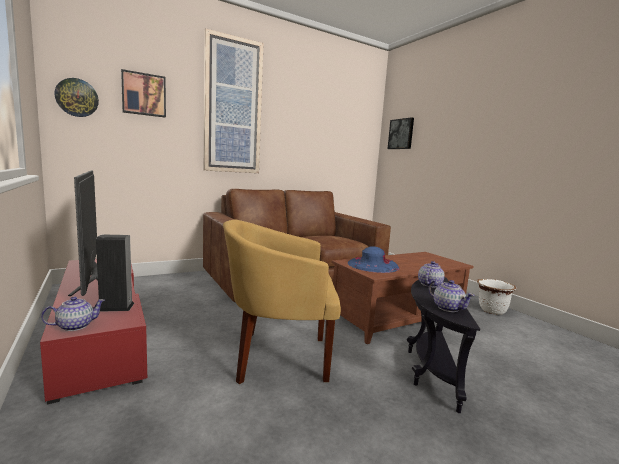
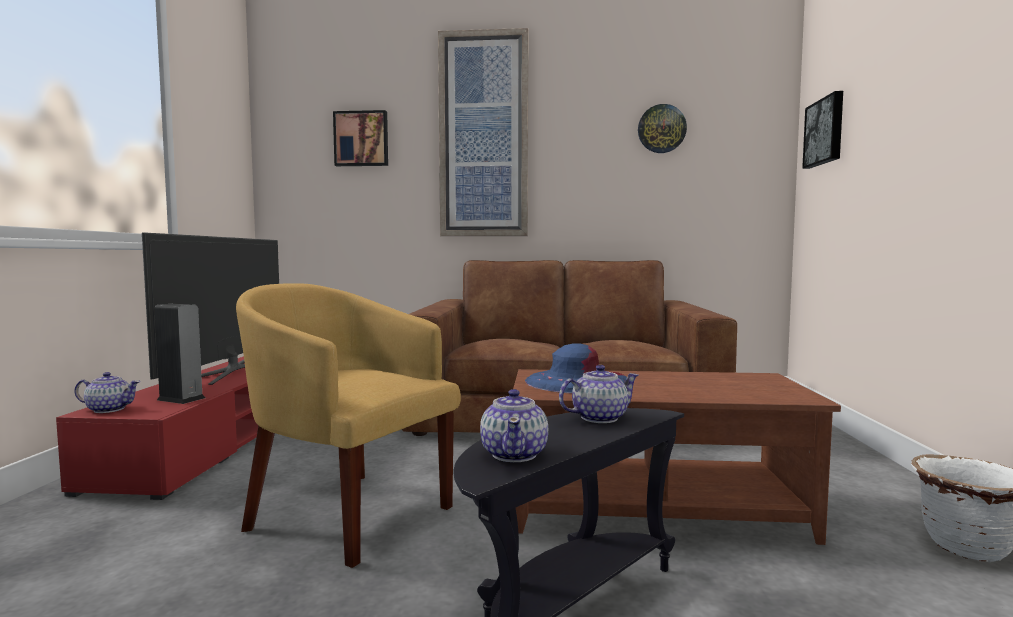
camera: 35 degrees right, 5 degrees down
(77, 97) = (289, 156): wall clock -> wall clock (661, 129)

